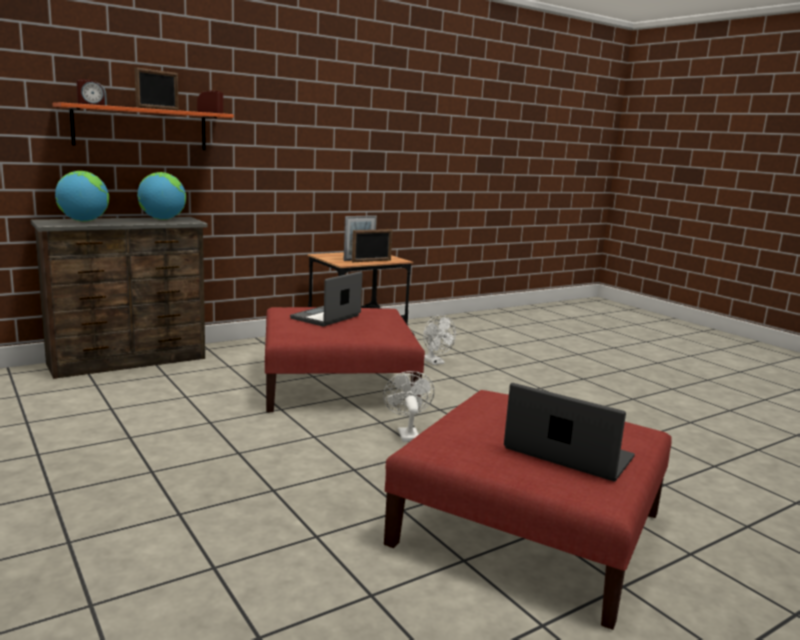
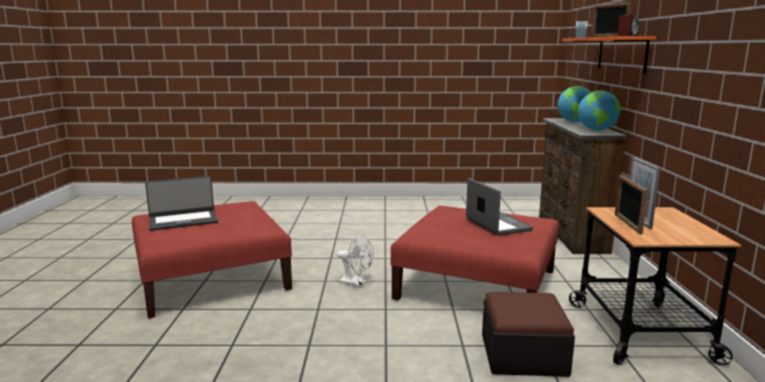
camera: 125 degrees right, 0 degrees up
(435, 362) = (523, 354): white fan -> ottoman

